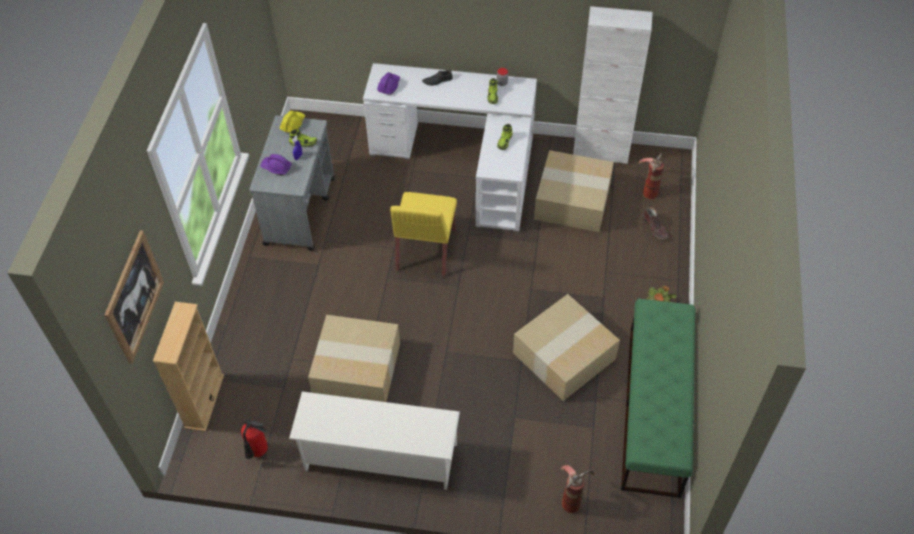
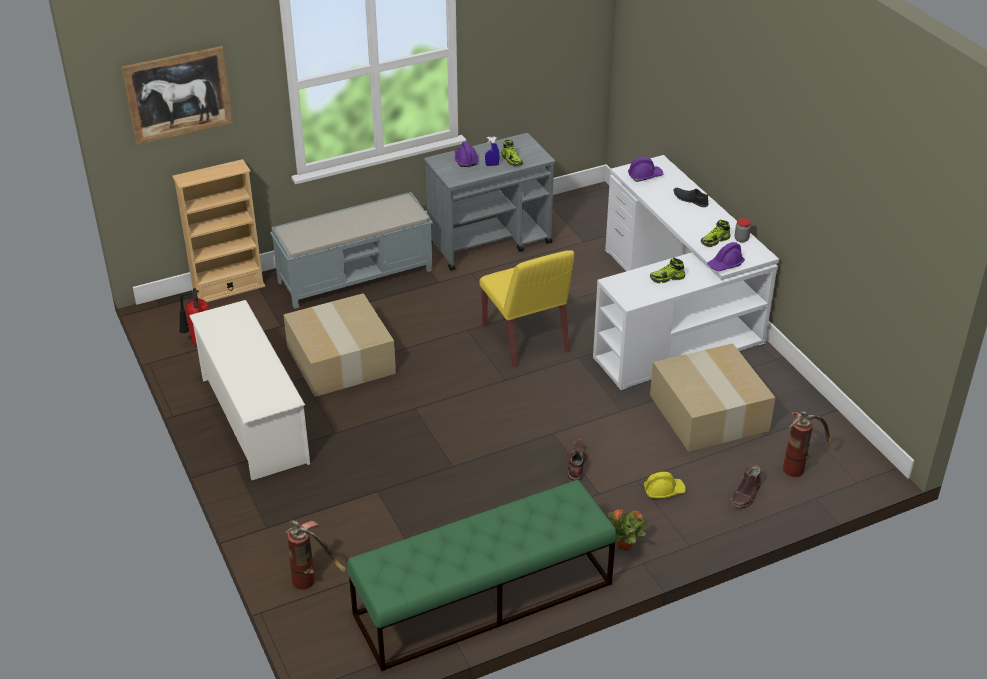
camera: 55 degrees right, 15 degrees down
(265, 309) = (356, 275): none -> grey bench
(293, 124) = (527, 145): yellow hard hat -> yellow hard hat (664, 491)
(425, 250) = (526, 339): yellow chair -> yellow chair turned 90 degrees counterclockwise
(521, 106) = (725, 264): none -> purple hard hat
(564, 357) = (487, 496): cardboard box -> none
(568, 293) = (576, 464): none -> brown boot
(600, 152) = (806, 404): white cabinet -> none

